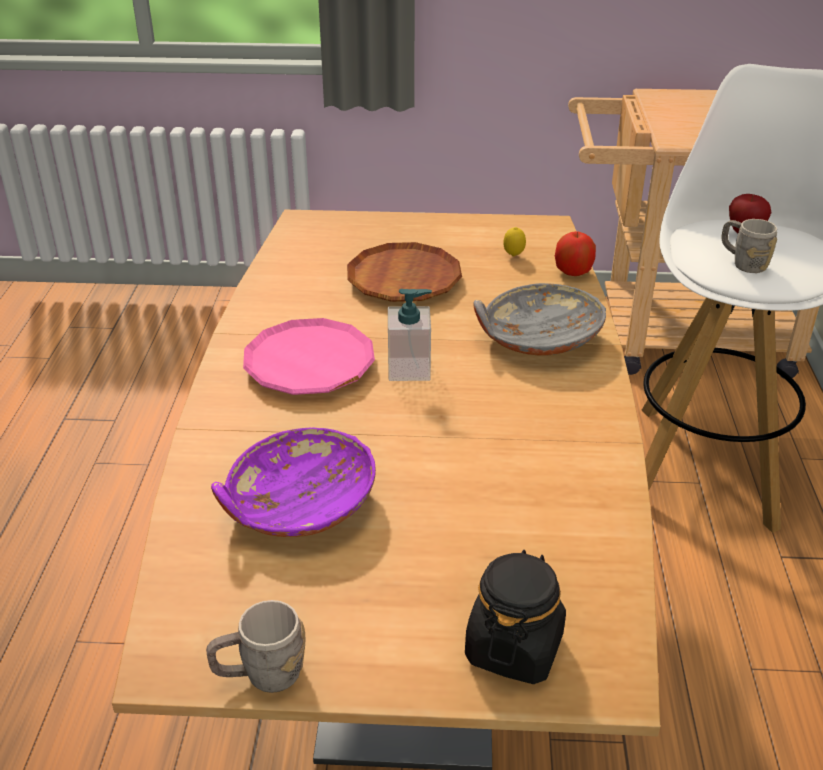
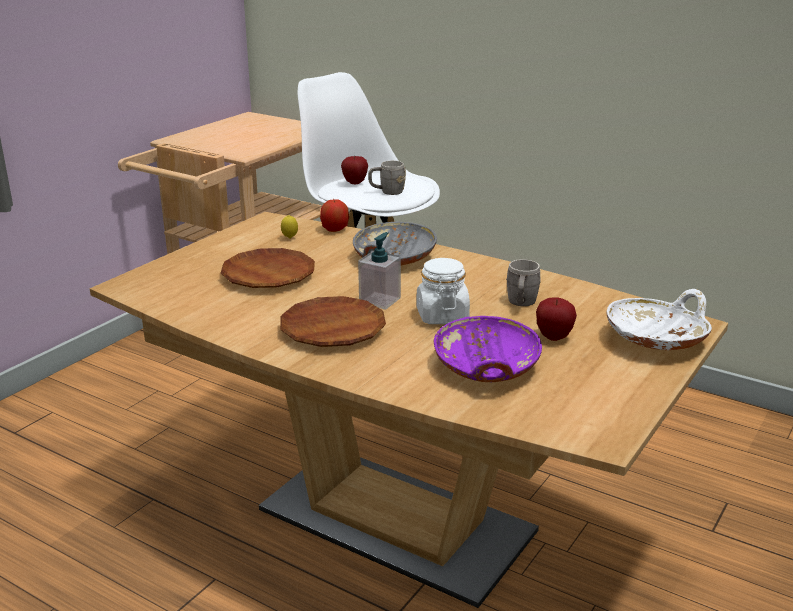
camera: 60 degrees left, 10 degrees down
(261, 675) = (633, 412): grey mug -> grey mug (521, 304)
(309, 364) = (333, 329): pink plate -> brown plate
(409, 426) = (442, 316): none -> white jar
(429, 538) = (554, 337): none -> apple
(514, 647) = (657, 339): black jar -> white bowl

